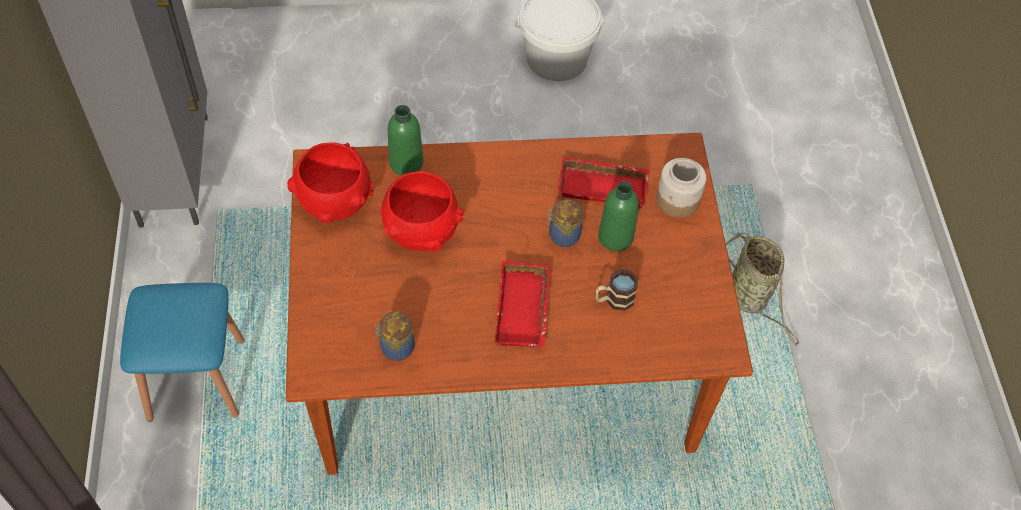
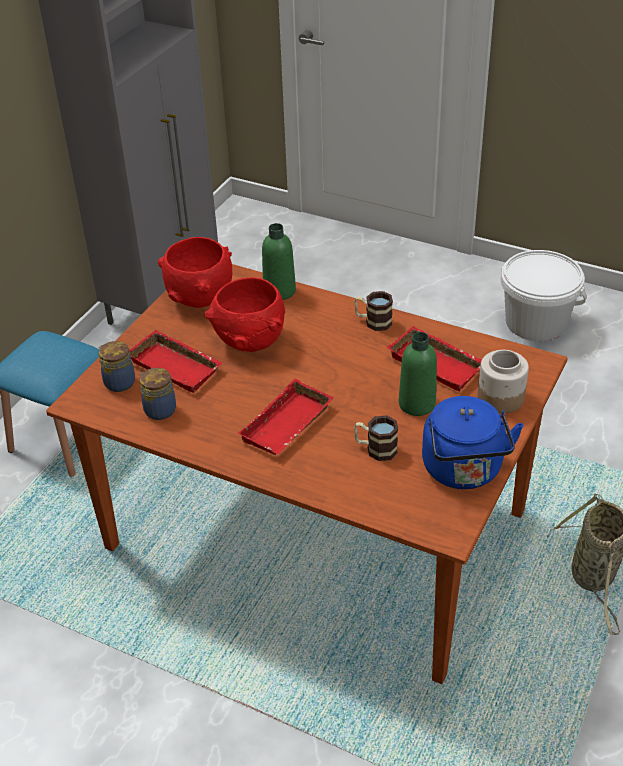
camera: 35 degrees right, 15 degrees down
(375, 291) = (177, 366): none -> red tray
(517, 163) = (373, 322): none -> mug
(563, 235) = (369, 385): jar -> jar (118, 382)
(698, 288) = (464, 471): none -> blue kettle

